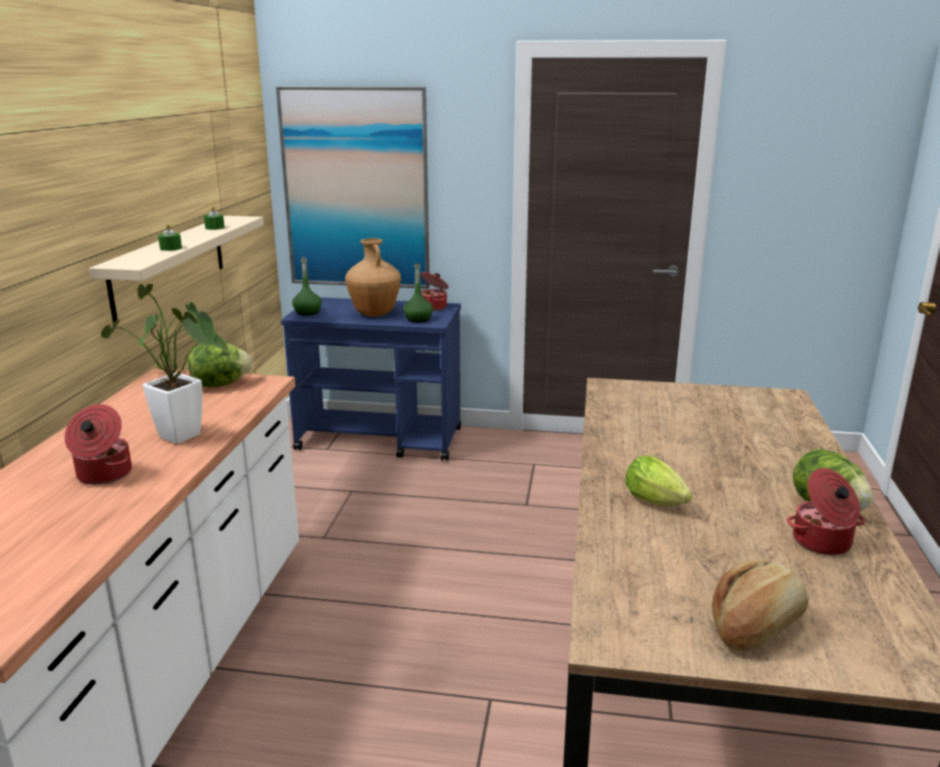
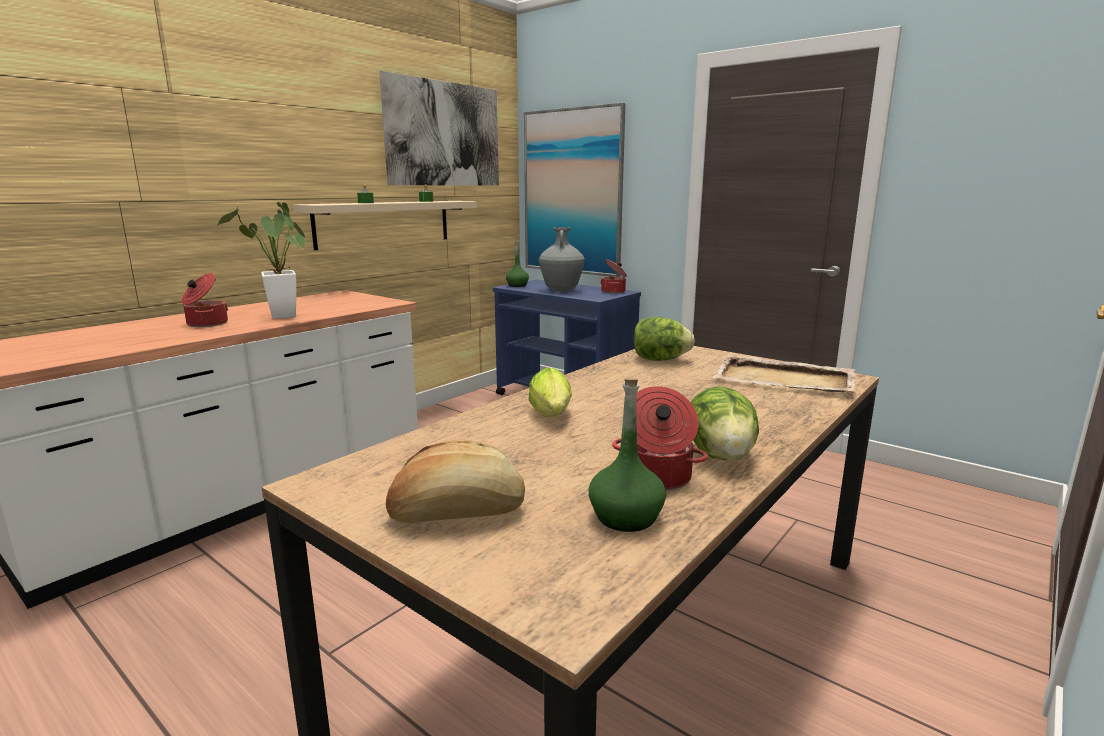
camera: 30 degrees right, 5 degrees down
(208, 130) = (444, 134): none -> picture
(220, 385) = (362, 300): lettuce -> lettuce (660, 360)
(375, 314) = (561, 290): brown vase -> grey vase
(418, 319) = (588, 296): green bottle -> green bottle (625, 517)
(753, 408) = (785, 379): none -> beige tray

